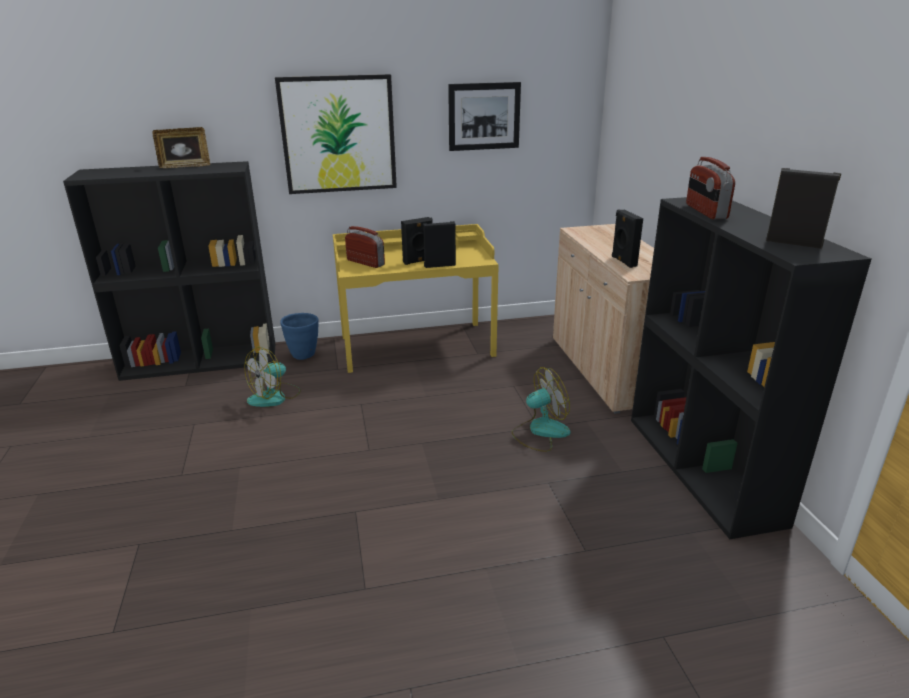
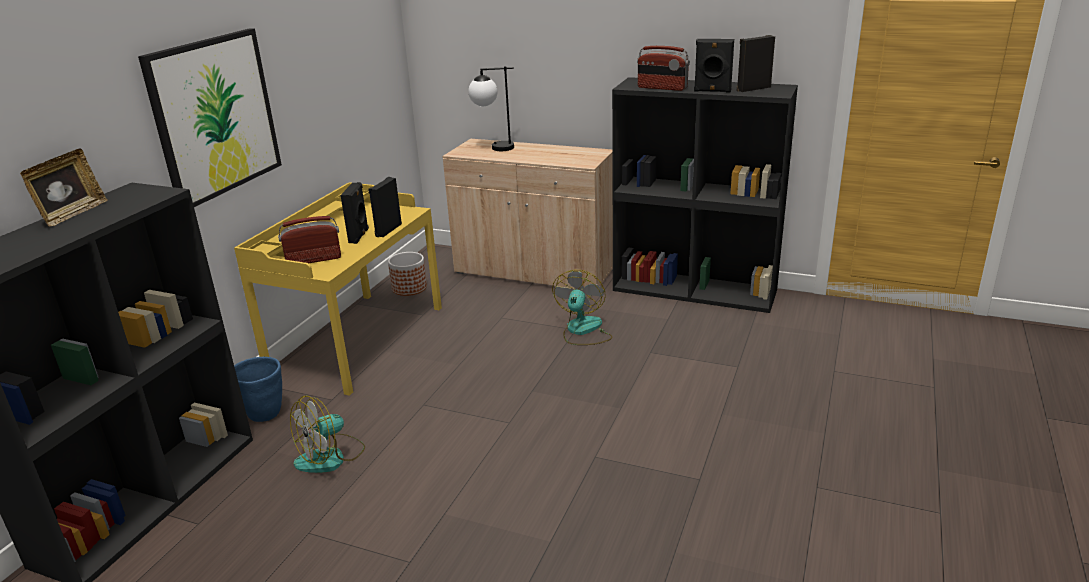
camera: 55 degrees left, 0 degrees up
(274, 397) = (330, 457): fan -> fan turned 60 degrees clockwise
(484, 116) = (330, 60): picture -> none
(508, 333) = (409, 288): none -> planter
(607, 236) = (493, 148): none -> table lamp
(623, 261) = (555, 159): black speaker -> black speaker (712, 91)

